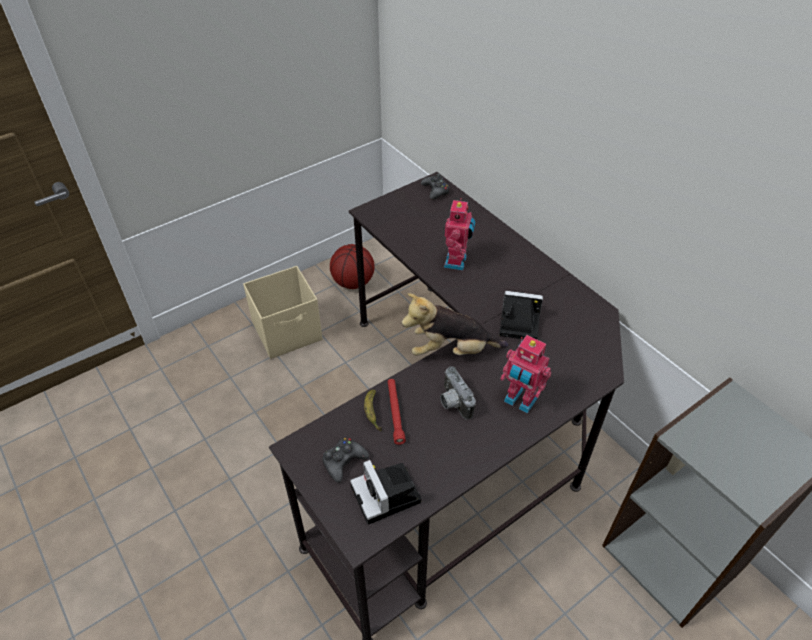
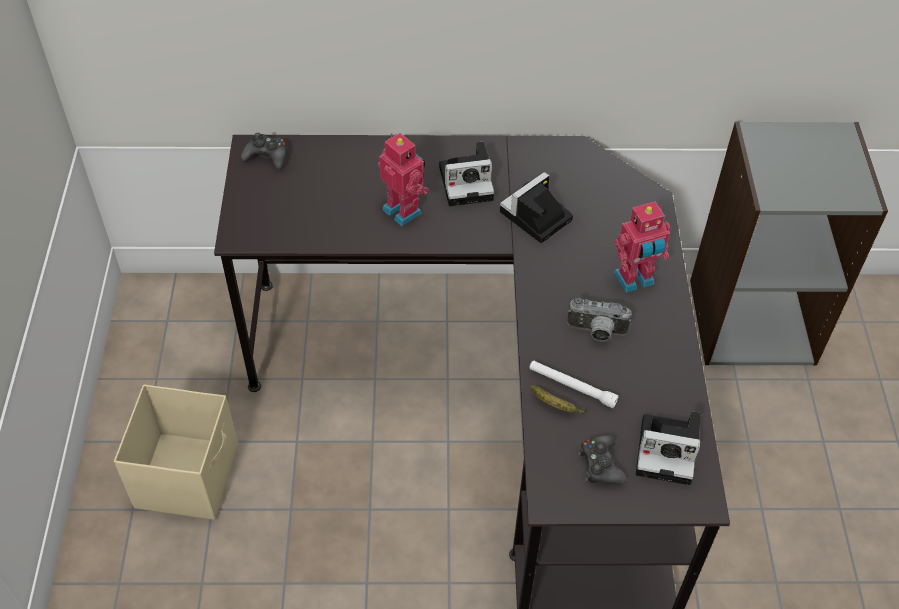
camera: 55 degrees left, 5 degrees up
(353, 282) = (174, 356): basketball -> none
(395, 413) = (572, 387): red flashlight -> white flashlight
(451, 350) = (527, 292): plush toy -> none
(511, 277) = (468, 182): none -> camera

